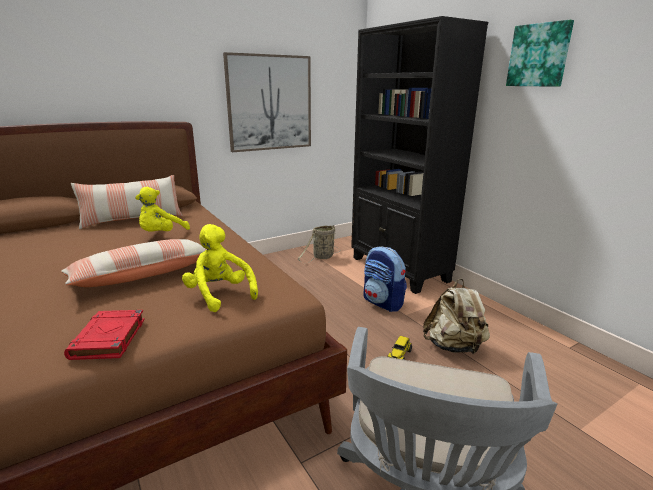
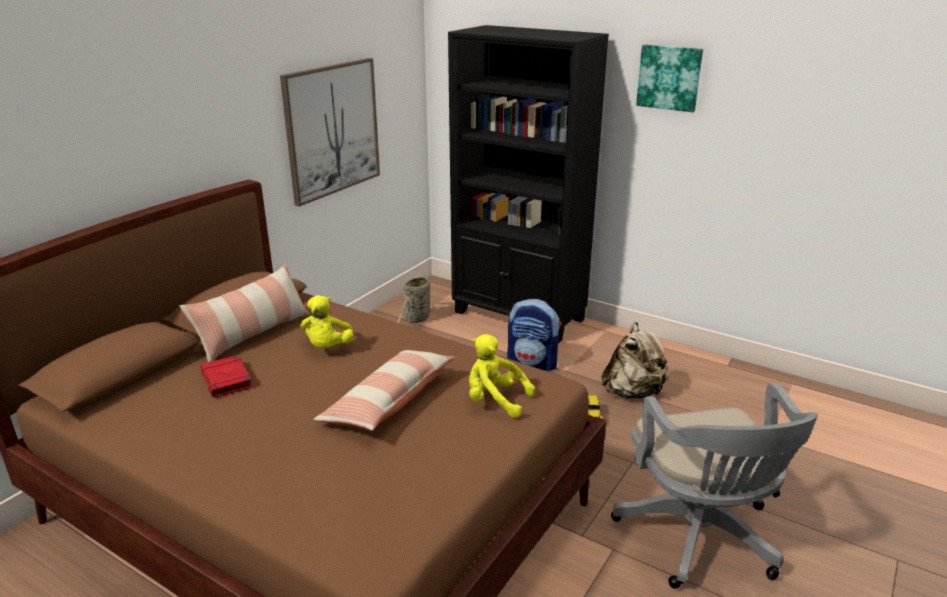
camera: 25 degrees left, 5 degrees up
(109, 339) = (461, 466): red book -> red book (227, 380)

